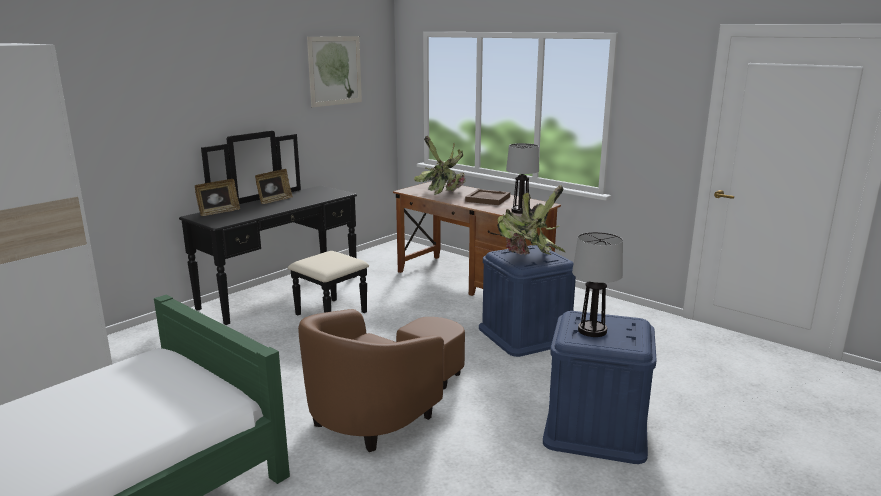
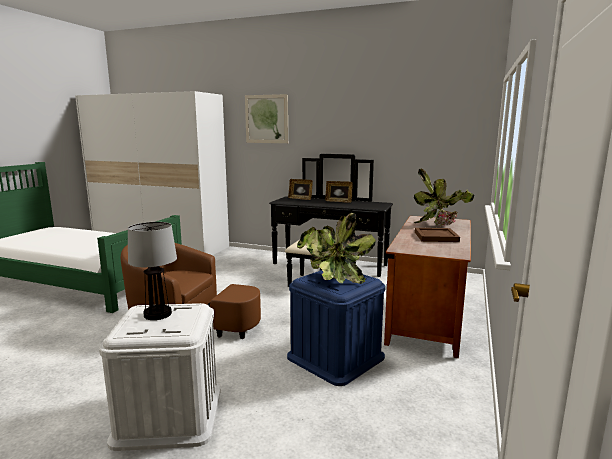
camera: 70 degrees right, 5 degrees down
(335, 71) = (423, 115): picture -> picture (266, 119)
(521, 211) = (414, 249): table lamp -> none
(596, 428) = (169, 414): blue storage box -> white storage box

